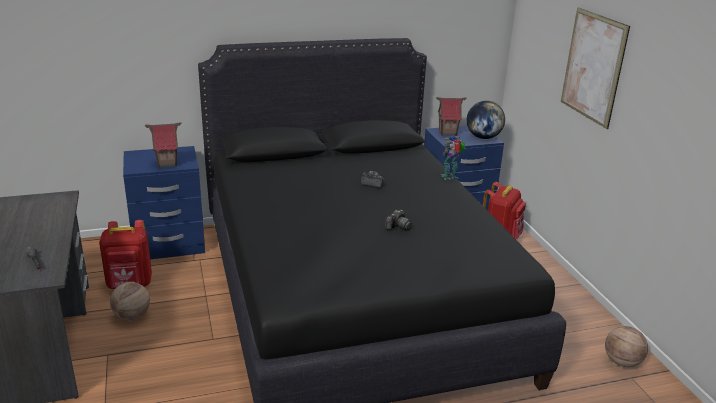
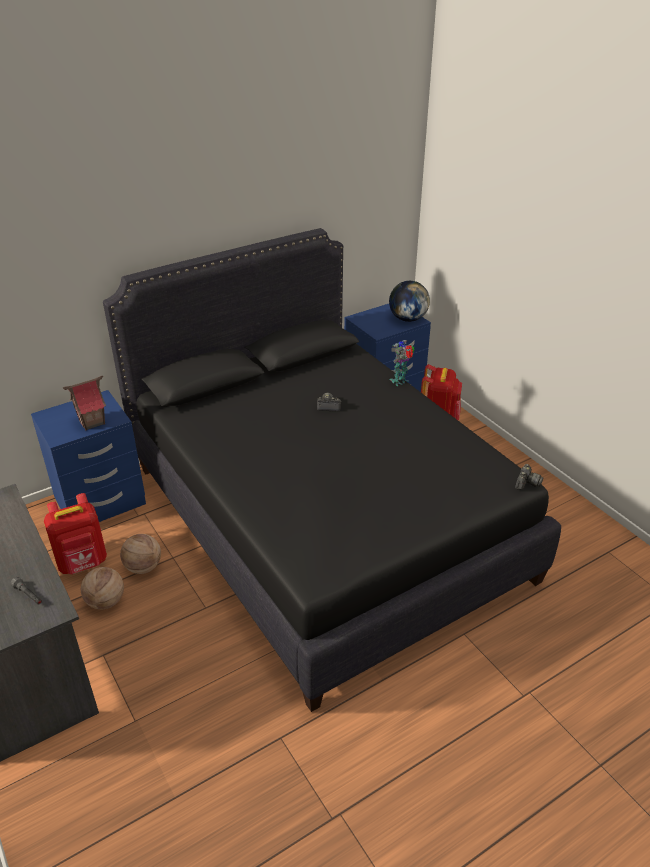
camera: 15 degrees left, 10 degrees up
(398, 227) = (380, 459): camera -> camera (526, 483)
(447, 133) = (370, 319): toy house -> none
(593, 67) = (530, 248): picture -> none
(621, 362) = (595, 537): basketball -> basketball (143, 567)

